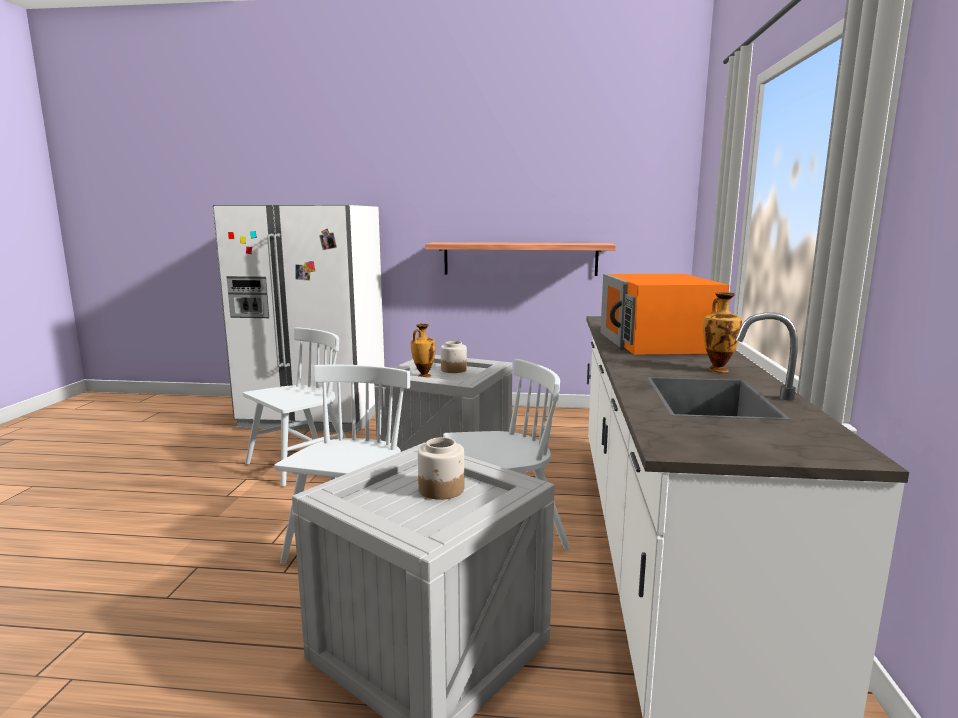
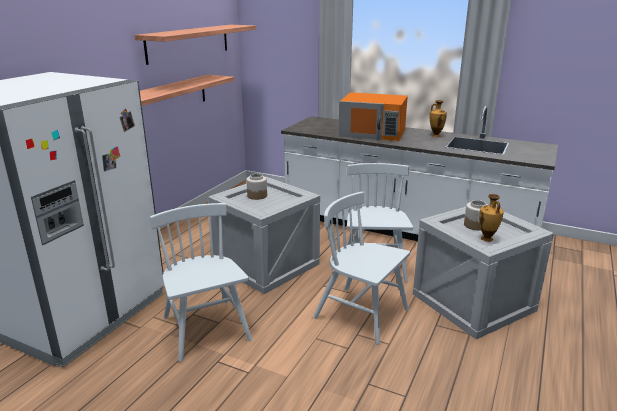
camera: 70 degrees left, 10 degrees up
(423, 376) = (265, 206): vase -> vase (487, 239)
(579, 199) = (189, 43): none -> shelf

